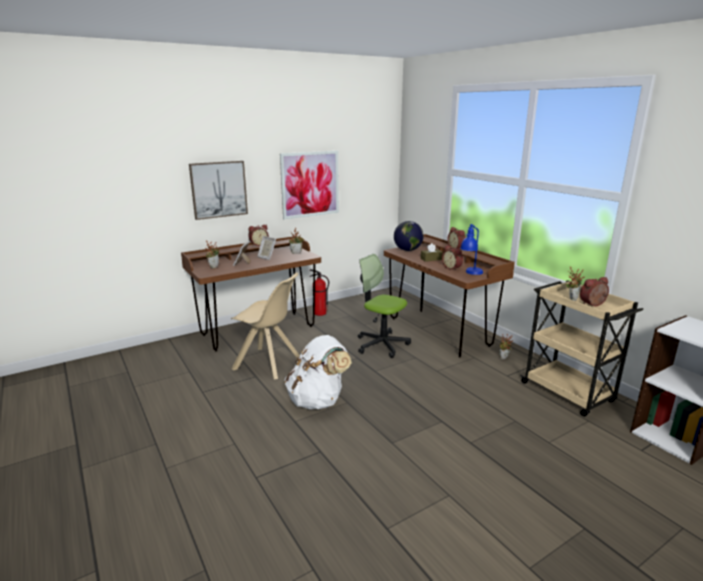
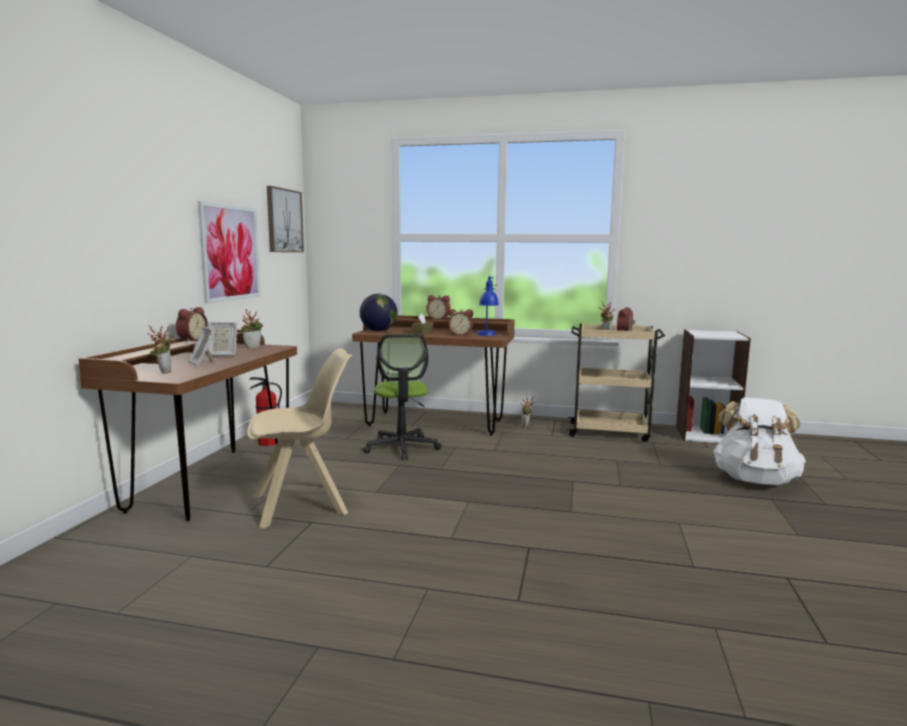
camera: 45 degrees left, 10 degrees down
(219, 189) = (126, 247): picture -> picture (284, 221)
(318, 400) = (436, 511): white backpack -> white backpack (755, 480)
(382, 344) = (402, 447): office chair -> office chair turned 90 degrees counterclockwise

